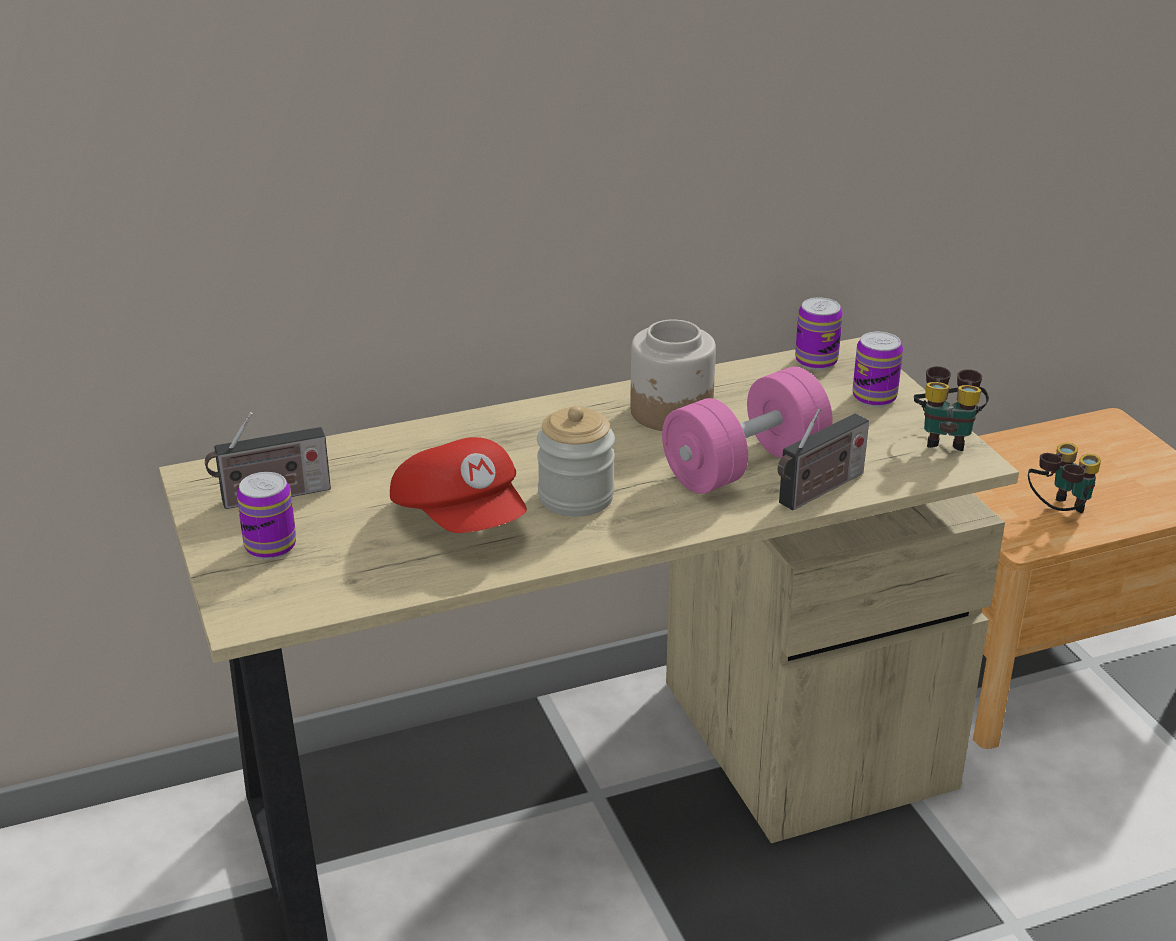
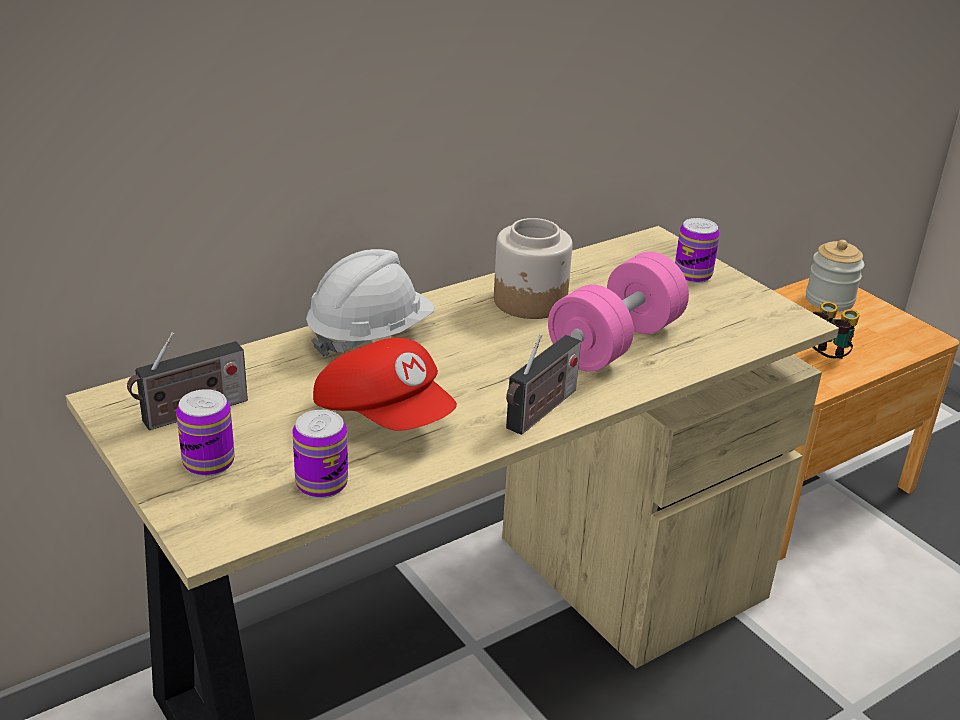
camera: 15 degrees left, 0 degrees up
(481, 434) = (369, 335): none -> white hard hat
(576, 497) = (481, 385): jar -> jar (829, 300)
(816, 361) = (630, 248): can -> can (321, 484)
(819, 491) = (688, 359): radio -> radio (540, 412)
(945, 438) = (767, 304): binoculars -> none

